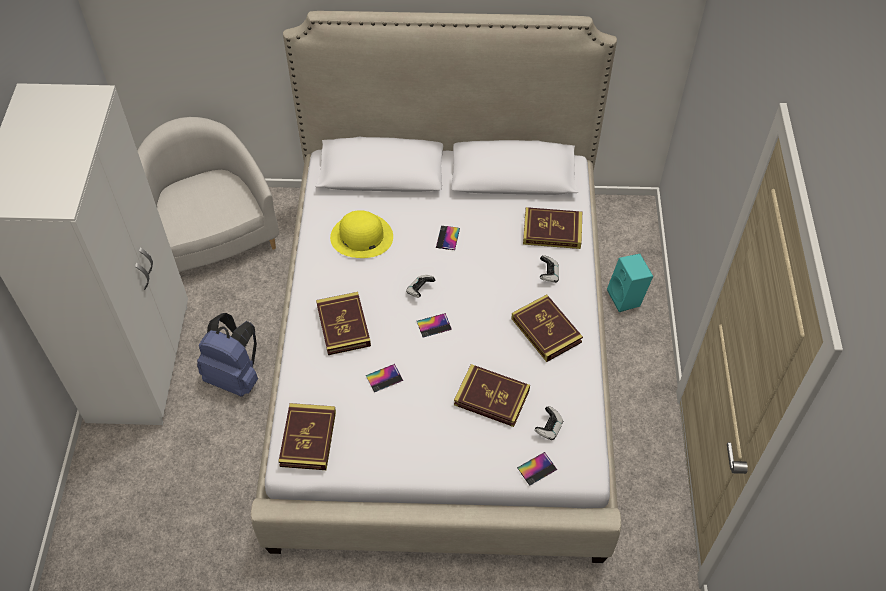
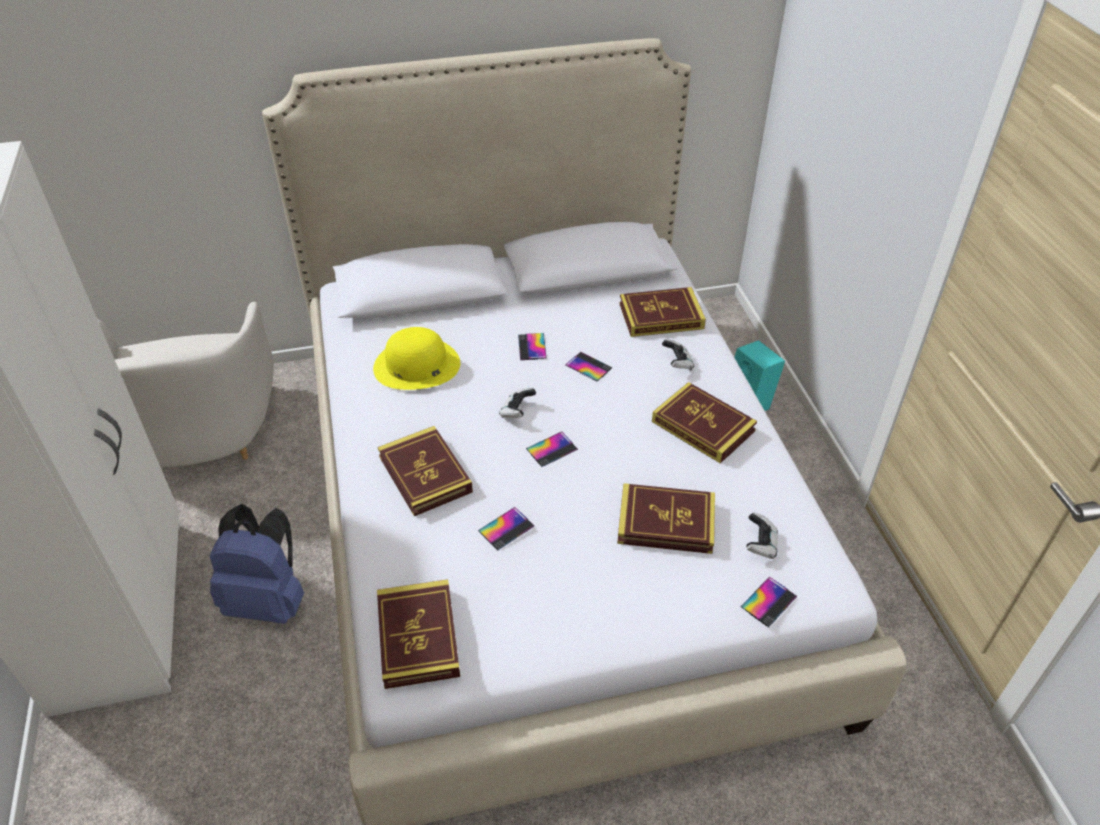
camera: 15 degrees left, 10 degrees down
(212, 235) = (199, 432): white armchair -> white armchair turned 150 degrees counterclockwise
(483, 263) = (588, 367): none -> phone

